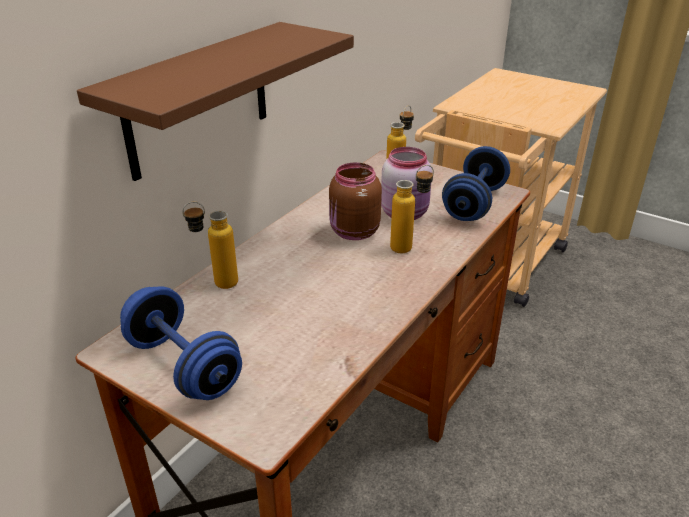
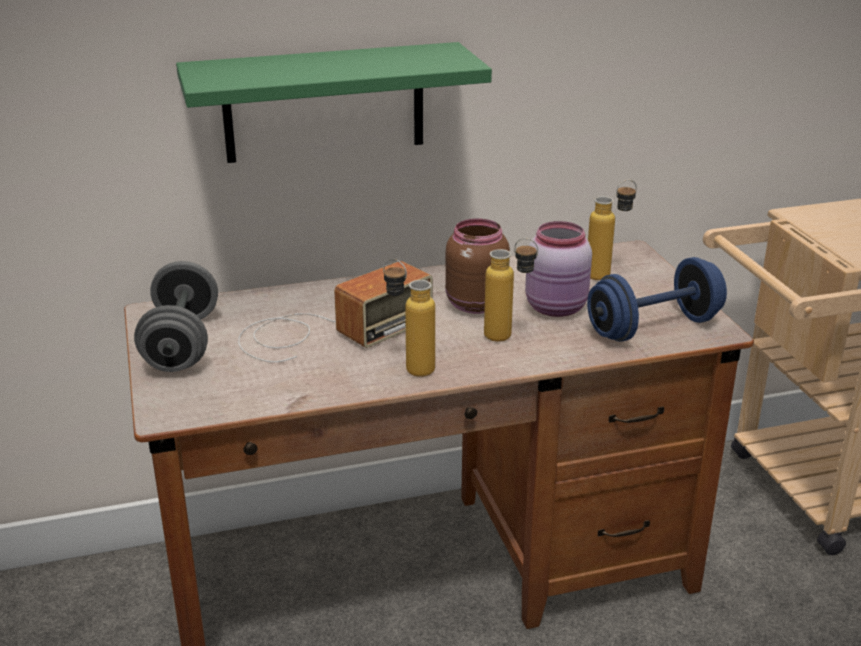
camera: 40 degrees right, 5 degrees down
(183, 366) = (181, 344): blue dumbbell -> grey dumbbell
(198, 99) = (324, 103): brown shelf -> green shelf
(216, 284) = (289, 298): bottle -> bottle (409, 367)
(286, 298) = (327, 331): none -> radio

